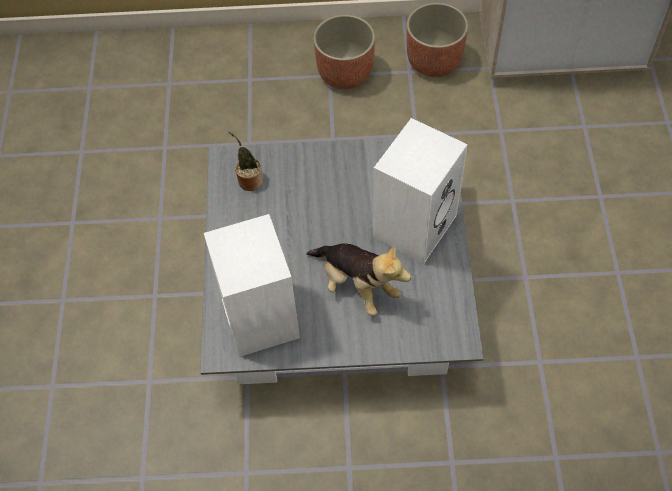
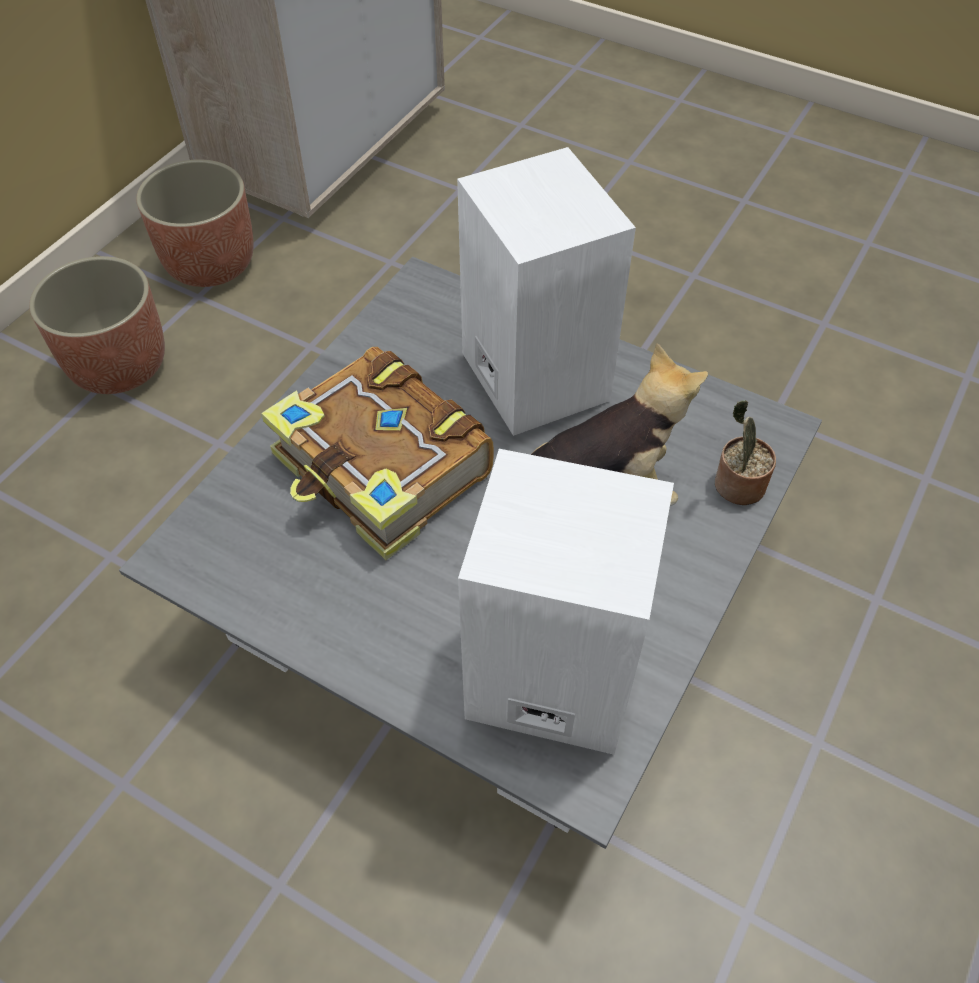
camera: 60 degrees left, 5 degrees down
(249, 179) = (251, 543): potted plant -> potted plant (736, 486)
(317, 200) = (382, 470): none -> book

